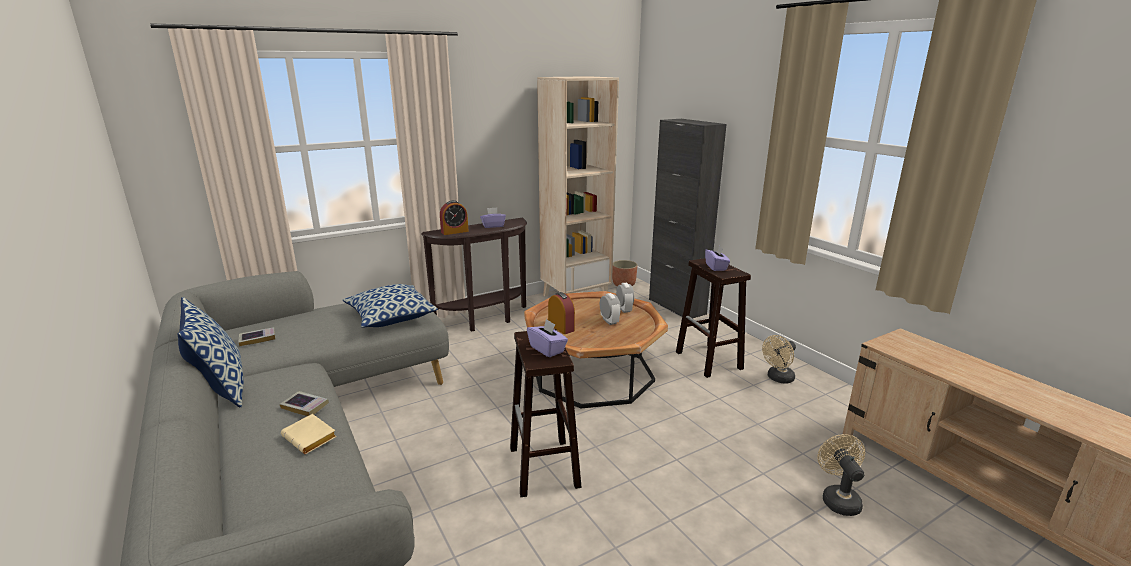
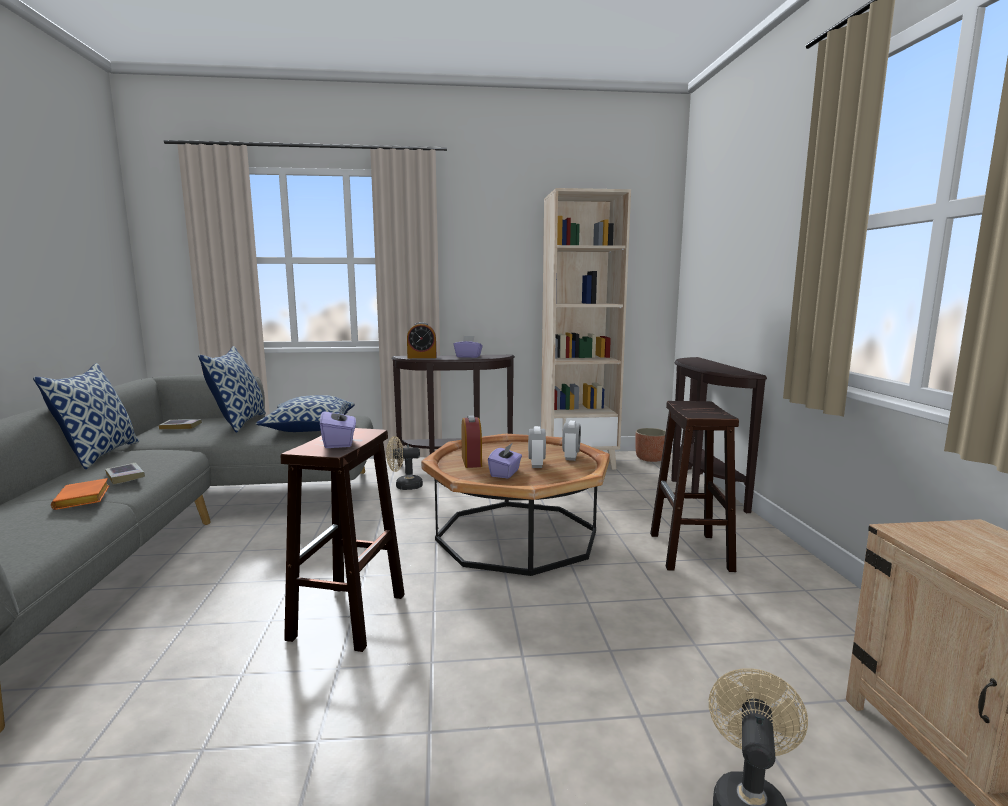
camera: 25 degrees right, 10 degrees down
(311, 438) = (84, 499): beige book -> orange book
(313, 323) = (238, 423): none -> pillow
(677, 306) = (700, 488): black cabinet -> brown console table
(716, 267) = (696, 409): purple tissue box -> purple tissue box (505, 473)
(778, 379) = (784, 595): beige fan -> beige fan (404, 486)

